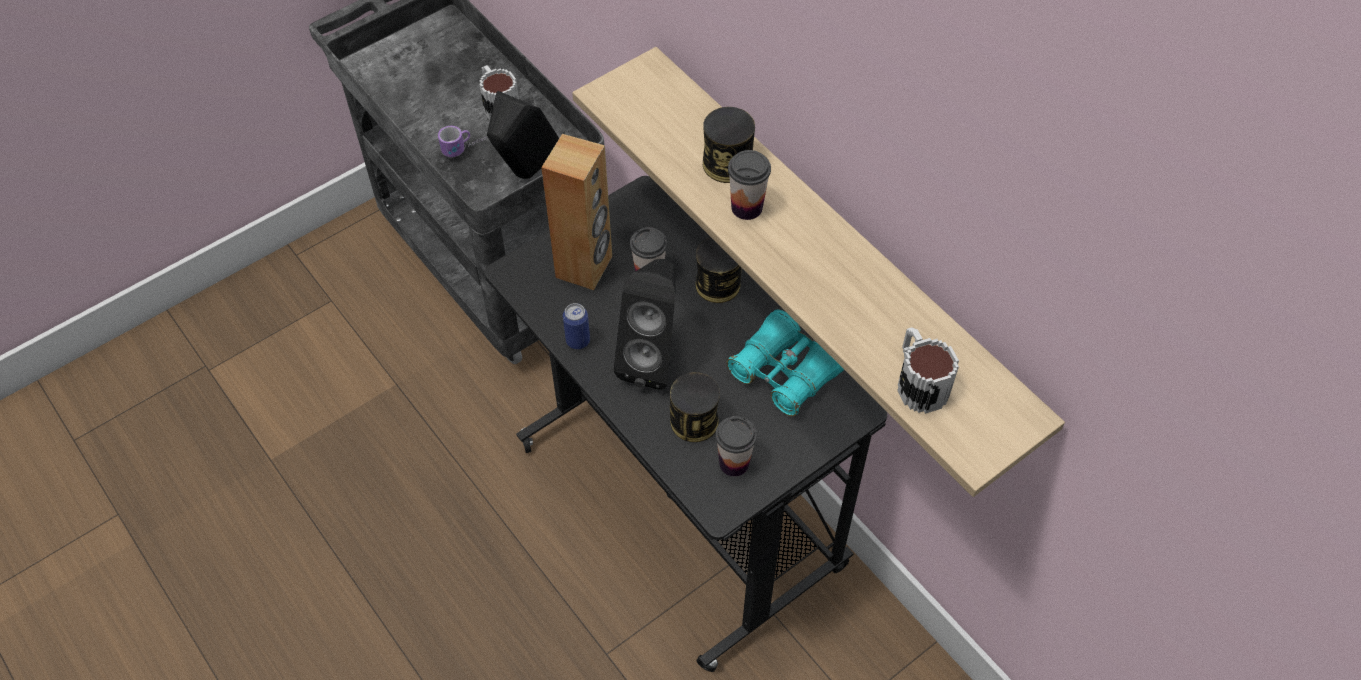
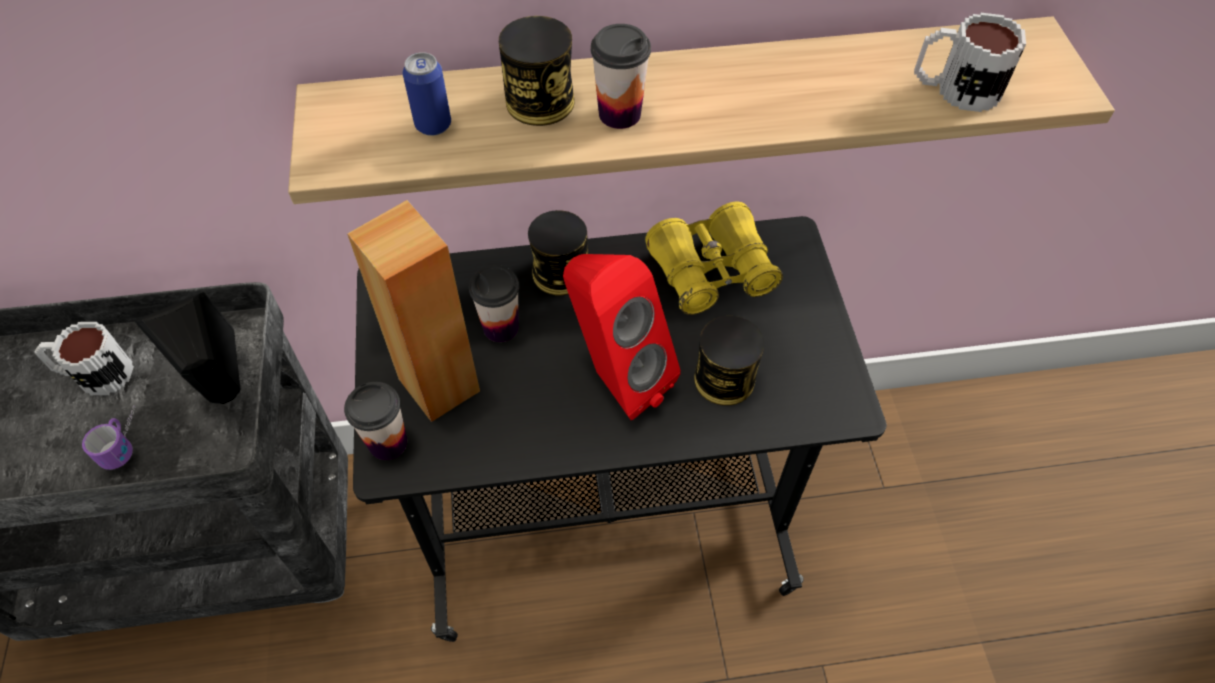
camera: 60 degrees left, 0 degrees up
(578, 340) = (540, 441): can -> can (433, 125)
(653, 358) = (615, 378): black speaker -> red speaker
(734, 463) = (799, 369): cup -> cup (387, 442)
(784, 373) = (711, 271): turquoise binoculars -> yellow binoculars

